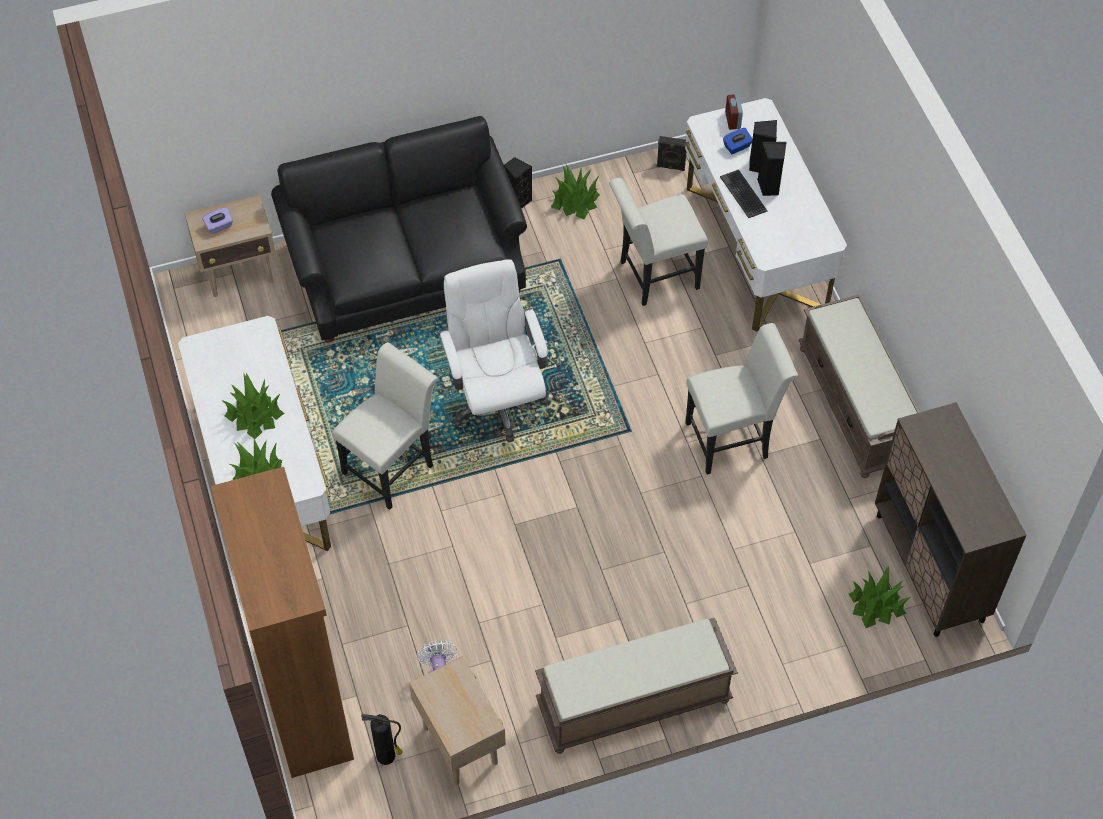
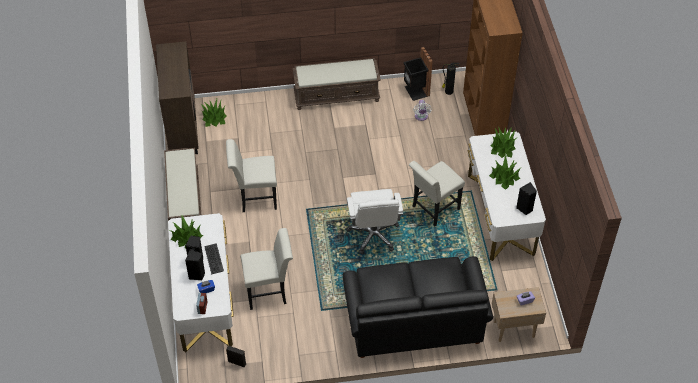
camera: 170 degrees left, 5 degrees down
(460, 744) = (416, 91): beige side table -> black trash can
(517, 201) = (338, 353): black speaker -> black speaker (525, 209)
(575, 200) = (303, 348): potted plant -> potted plant (186, 237)

